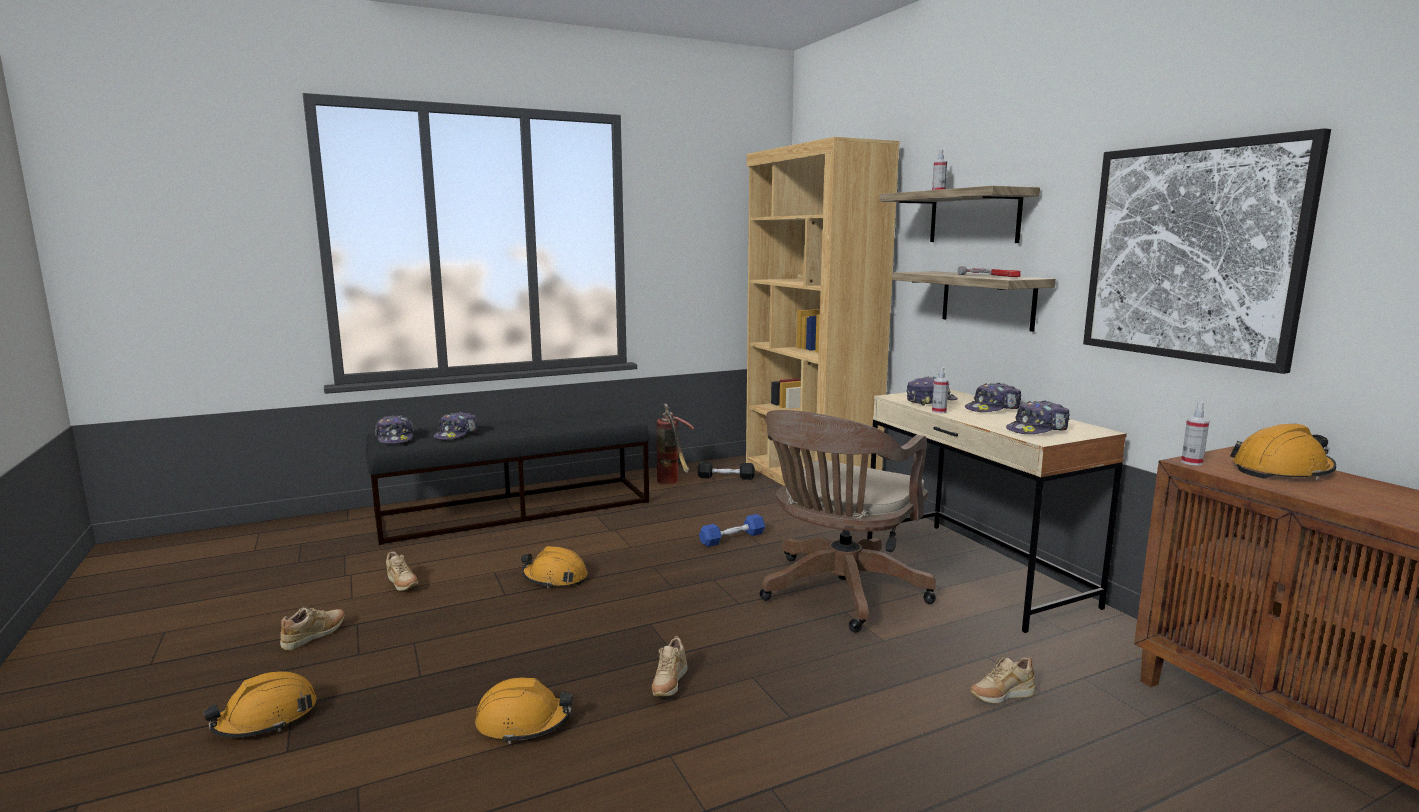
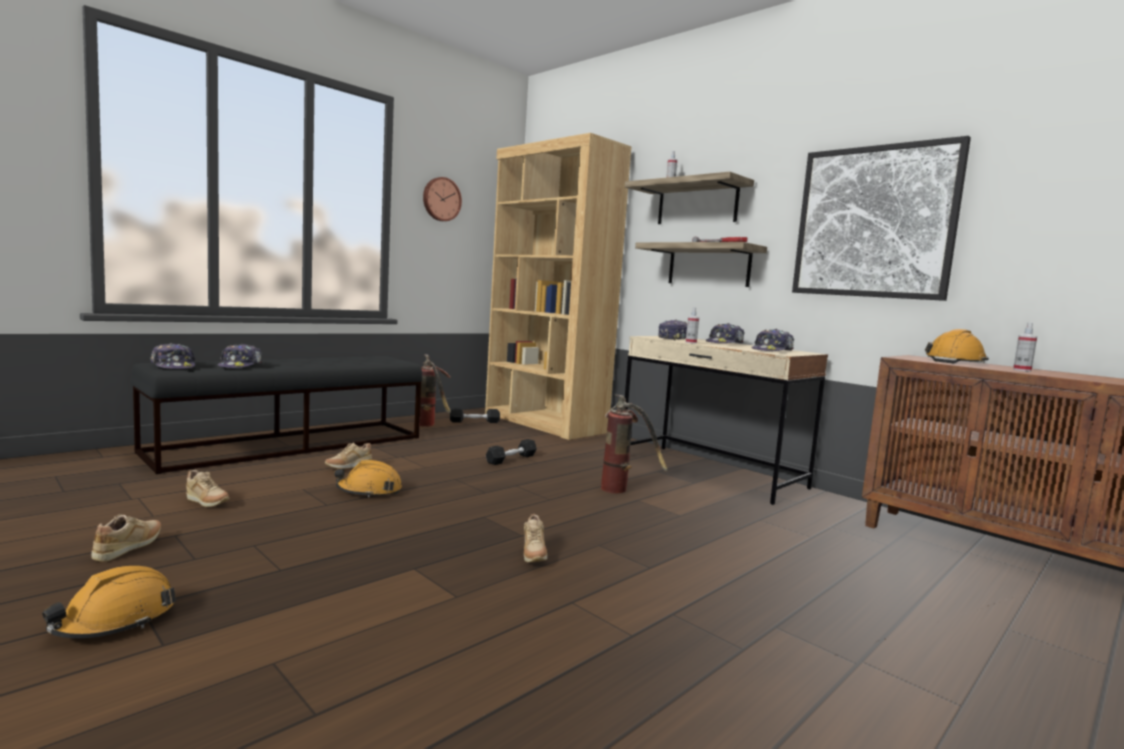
camera: 20 degrees left, 5 degrees down
(523, 722) = (418, 594): orange hard hat -> none
(684, 221) = (441, 199): none -> wall clock
(732, 538) = (511, 459): blue dumbbell -> black dumbbell
(839, 593) = (624, 489): brown office chair -> fire extinguisher
(1000, 697) = (788, 542): beige shoe -> beige shoe (348, 468)
(1191, 462) = (901, 358): spray bottle -> spray bottle (1022, 370)

